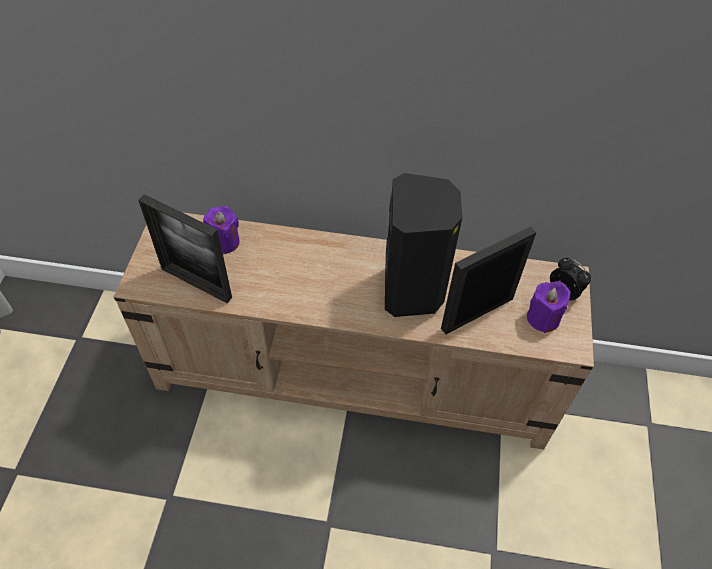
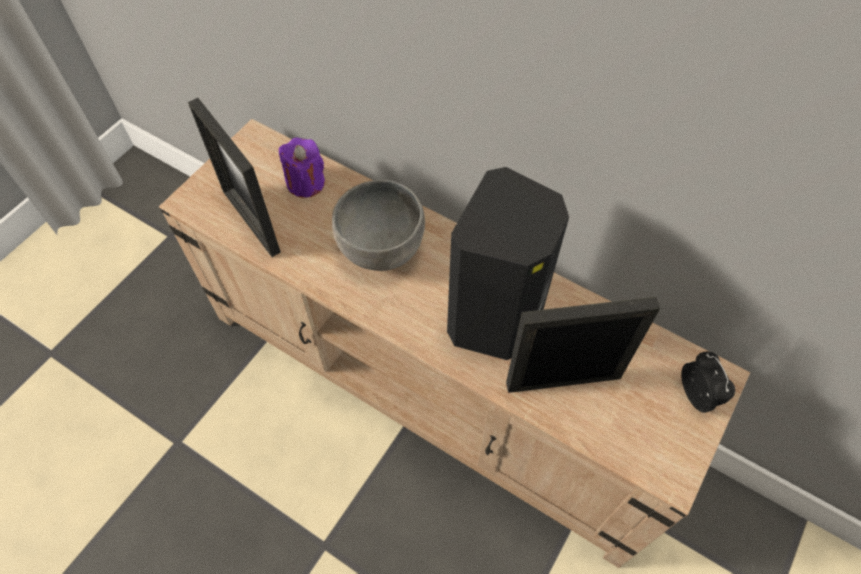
camera: 25 degrees right, 5 degrees up
(307, 271) = (381, 250): none -> grey bowl
(543, 318) = (649, 420): purple candle -> none

